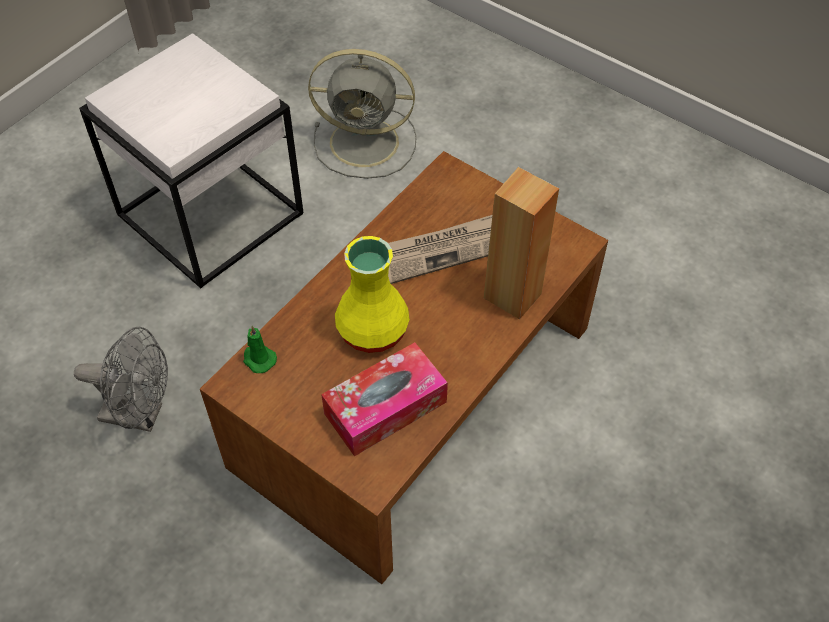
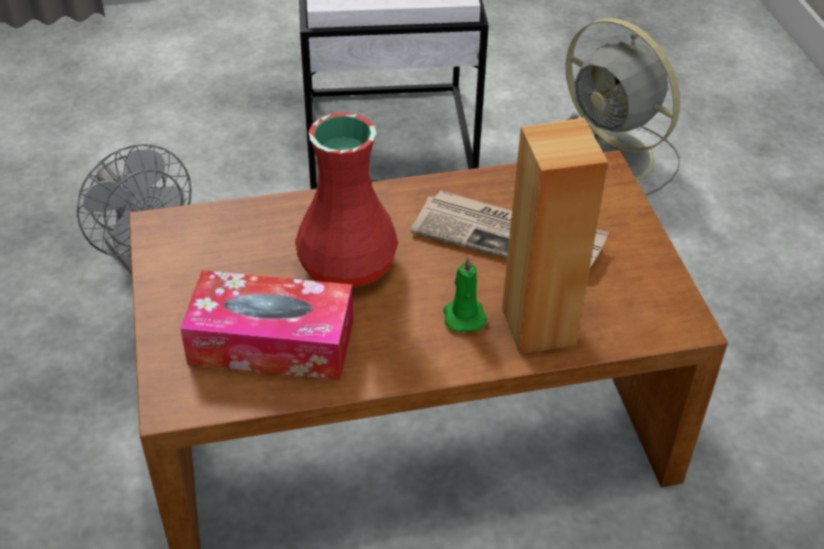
camera: 40 degrees right, 10 degrees down
(258, 359) = (209, 221): green candle -> green candle (463, 315)
(371, 330) = (345, 264): yellow vase -> red vase

